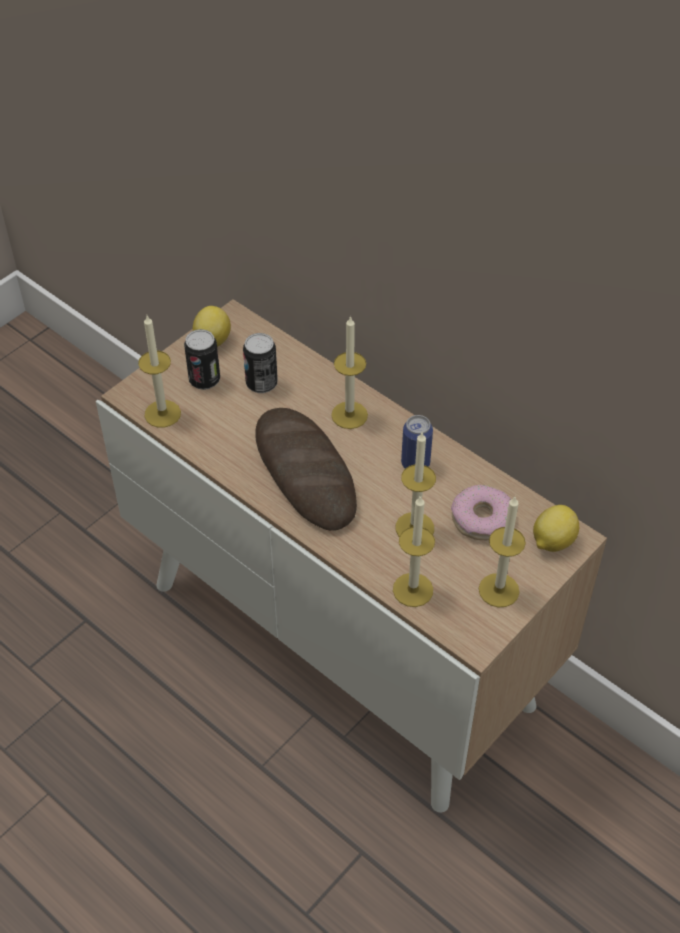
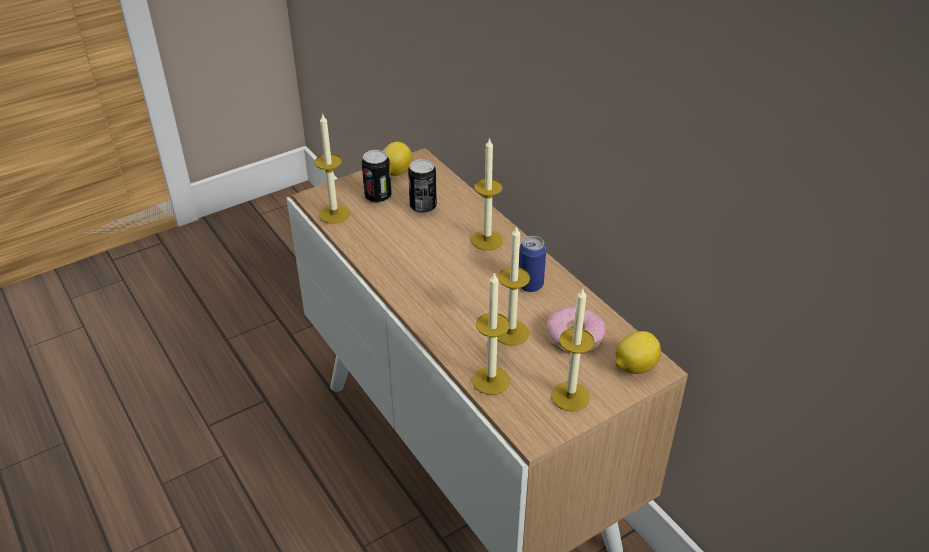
camera: 15 degrees right, 10 degrees down
(305, 473) = (432, 275): bread -> none

